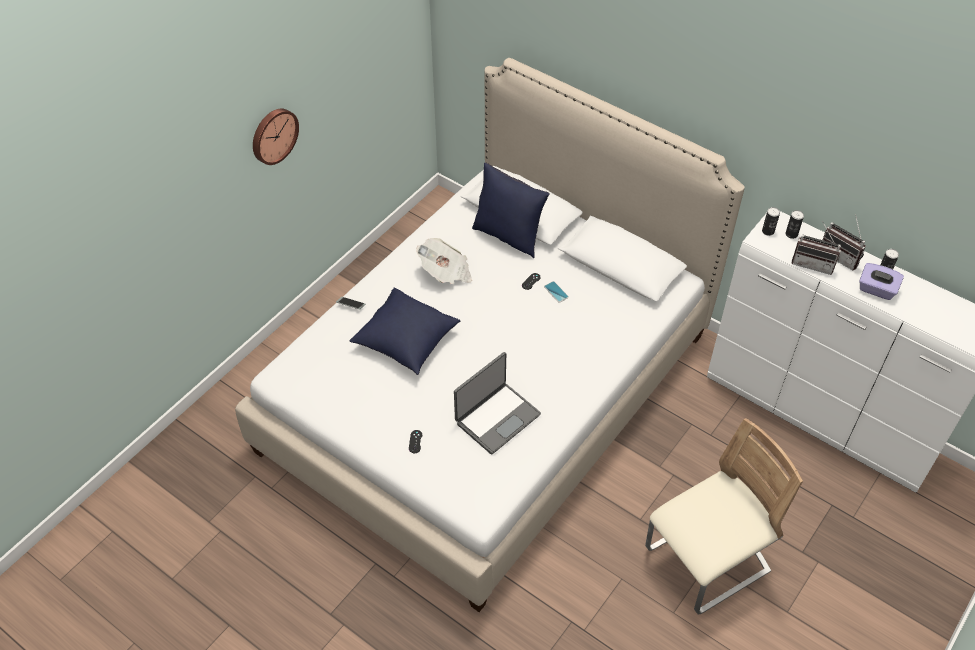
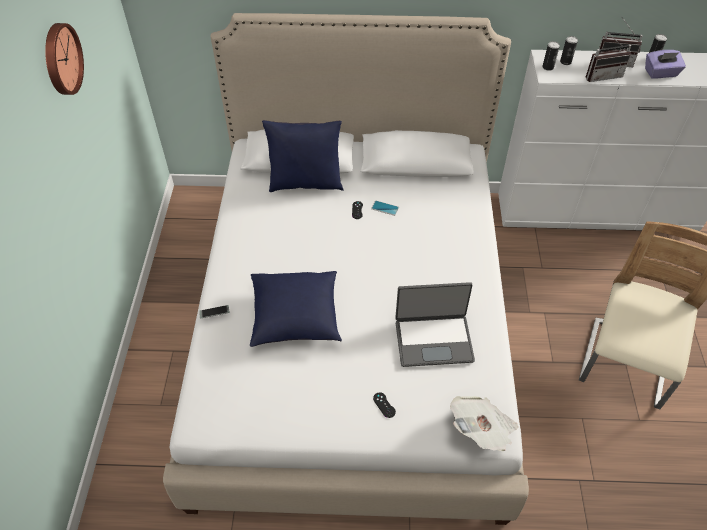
camera: 35 degrees left, 0 degrees up
(273, 135) = (51, 173): wall clock -> wall clock (61, 59)
(446, 272) = (279, 239): newspaper -> newspaper (482, 430)
(497, 418) = (433, 340): laptop -> laptop turned 75 degrees clockwise

